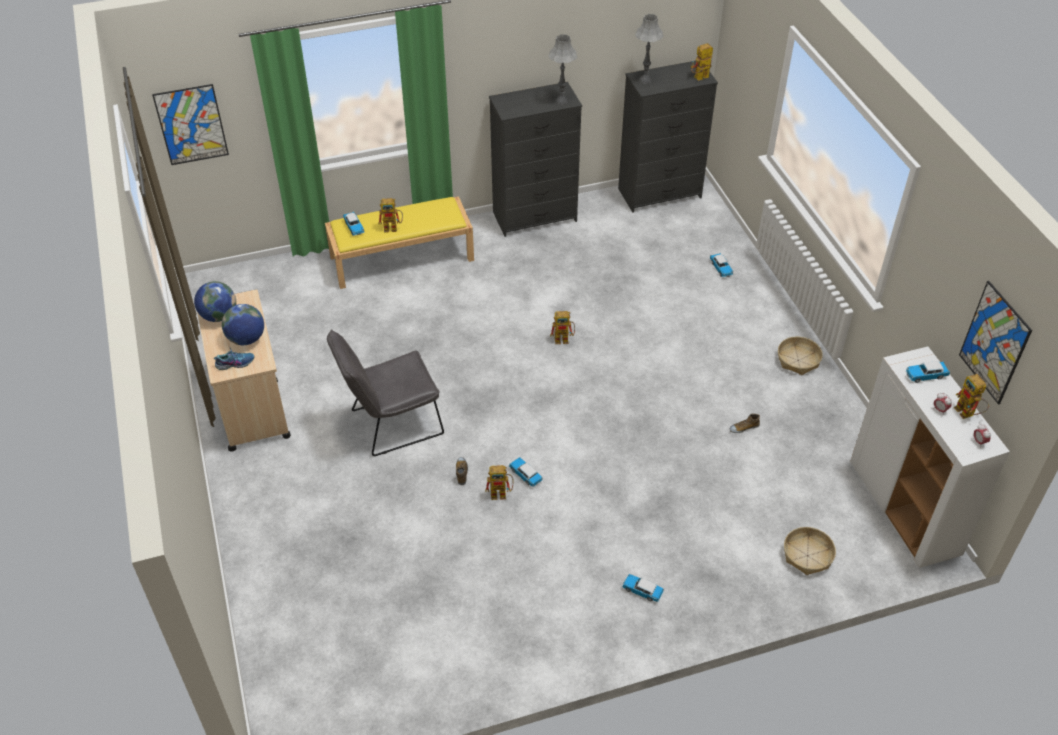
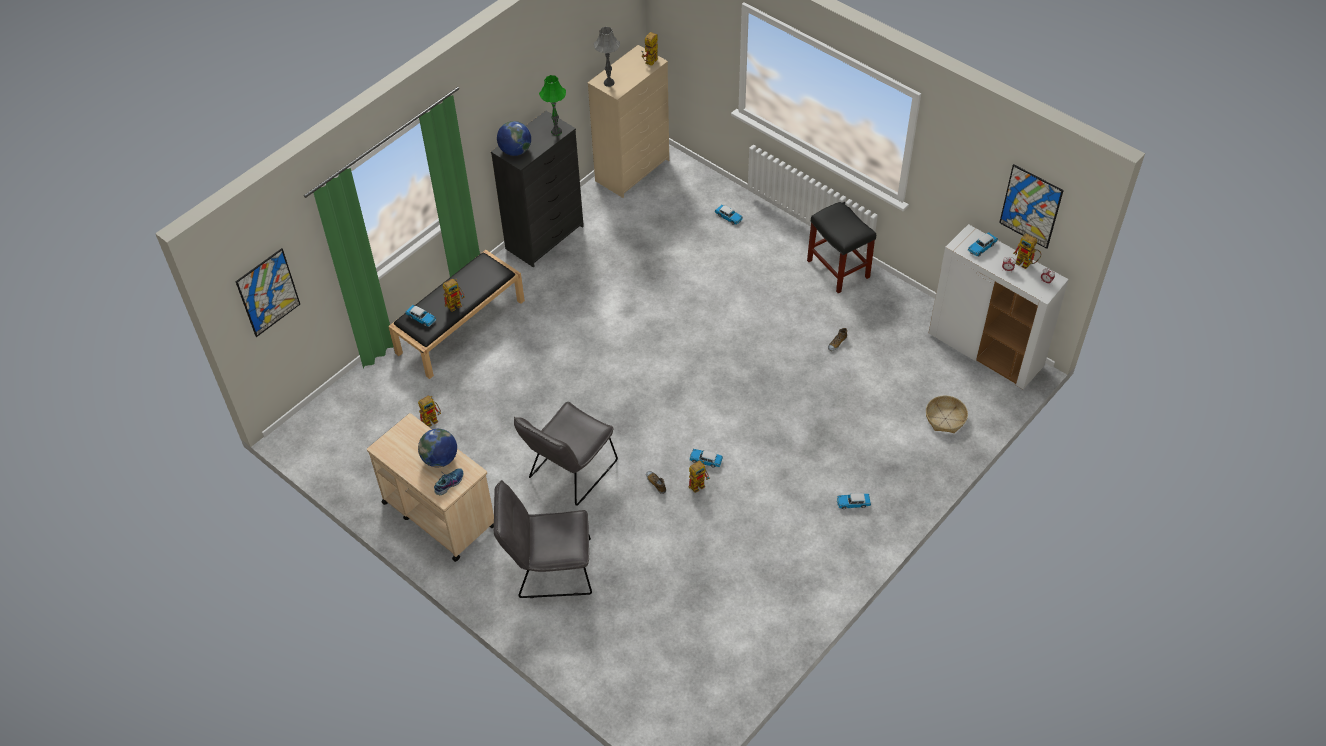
camera: 30 degrees left, 5 degrees up
(219, 316) = (398, 451): globe -> globe (515, 151)
(302, 499) = (548, 569): none -> grey chair
(402, 258) = (461, 326): yellow bench -> black bench
(561, 101) = (556, 131): grey table lamp -> green table lamp
(564, 339) = (651, 335): toy robot -> toy robot (432, 419)
(660, 193) = (633, 170): black dresser -> beige dresser
(798, 360) = (839, 269): basket -> black stool

